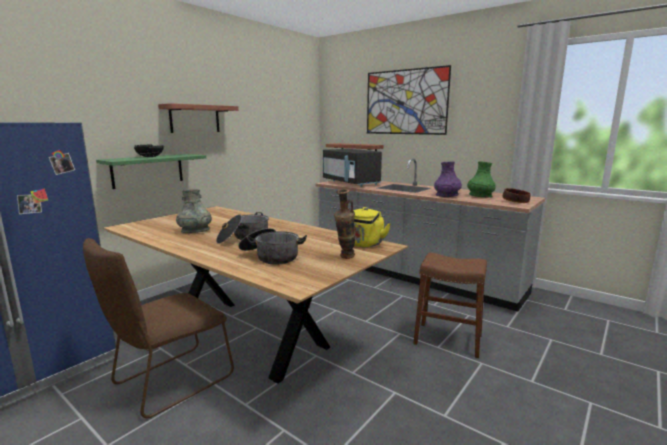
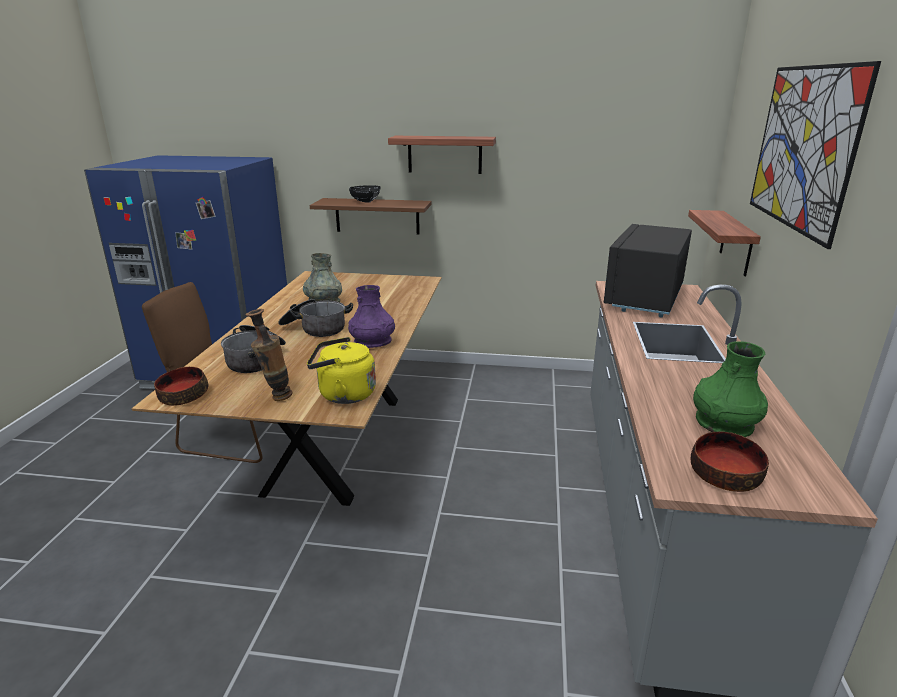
camera: 60 degrees right, 10 degrees up
(148, 170) = (377, 216): green shelf -> brown shelf
(303, 281) = (183, 396): none -> bowl
(447, 195) = (666, 389): purple vase -> purple vase (373, 342)
(448, 339) = (448, 614): brown stool -> none

